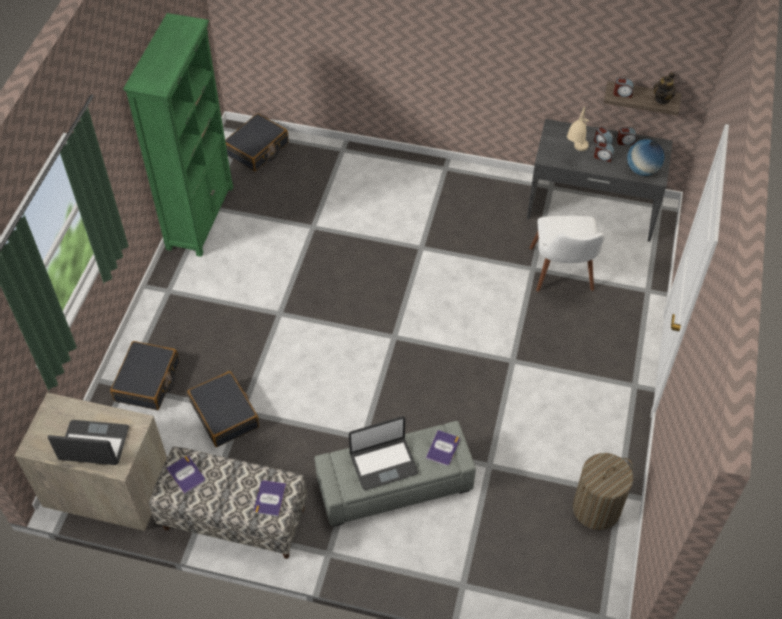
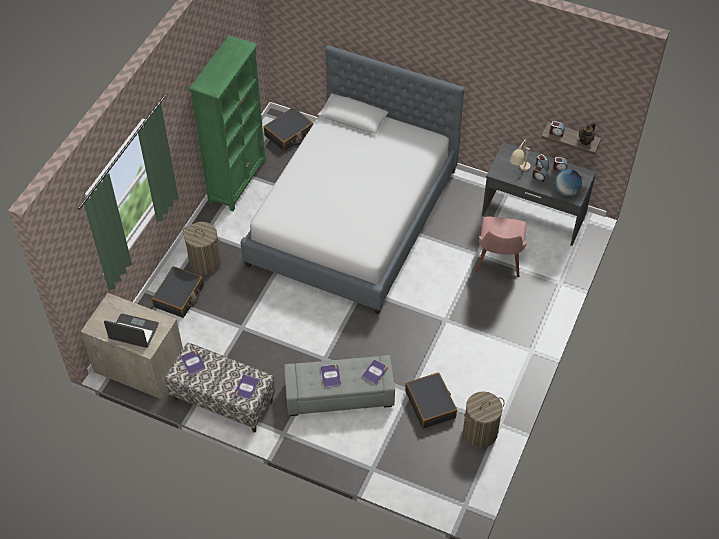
camera: 10 degrees right, 0 degrees up
(176, 330) = (205, 262): none -> laundry basket
(225, 414) = (229, 328): black suitcase -> black suitcase (430, 404)
(362, 243) = (353, 217): none -> bed
(383, 463) = (330, 376): laptop -> book
(563, 276) = (498, 263): white chair -> pink chair

